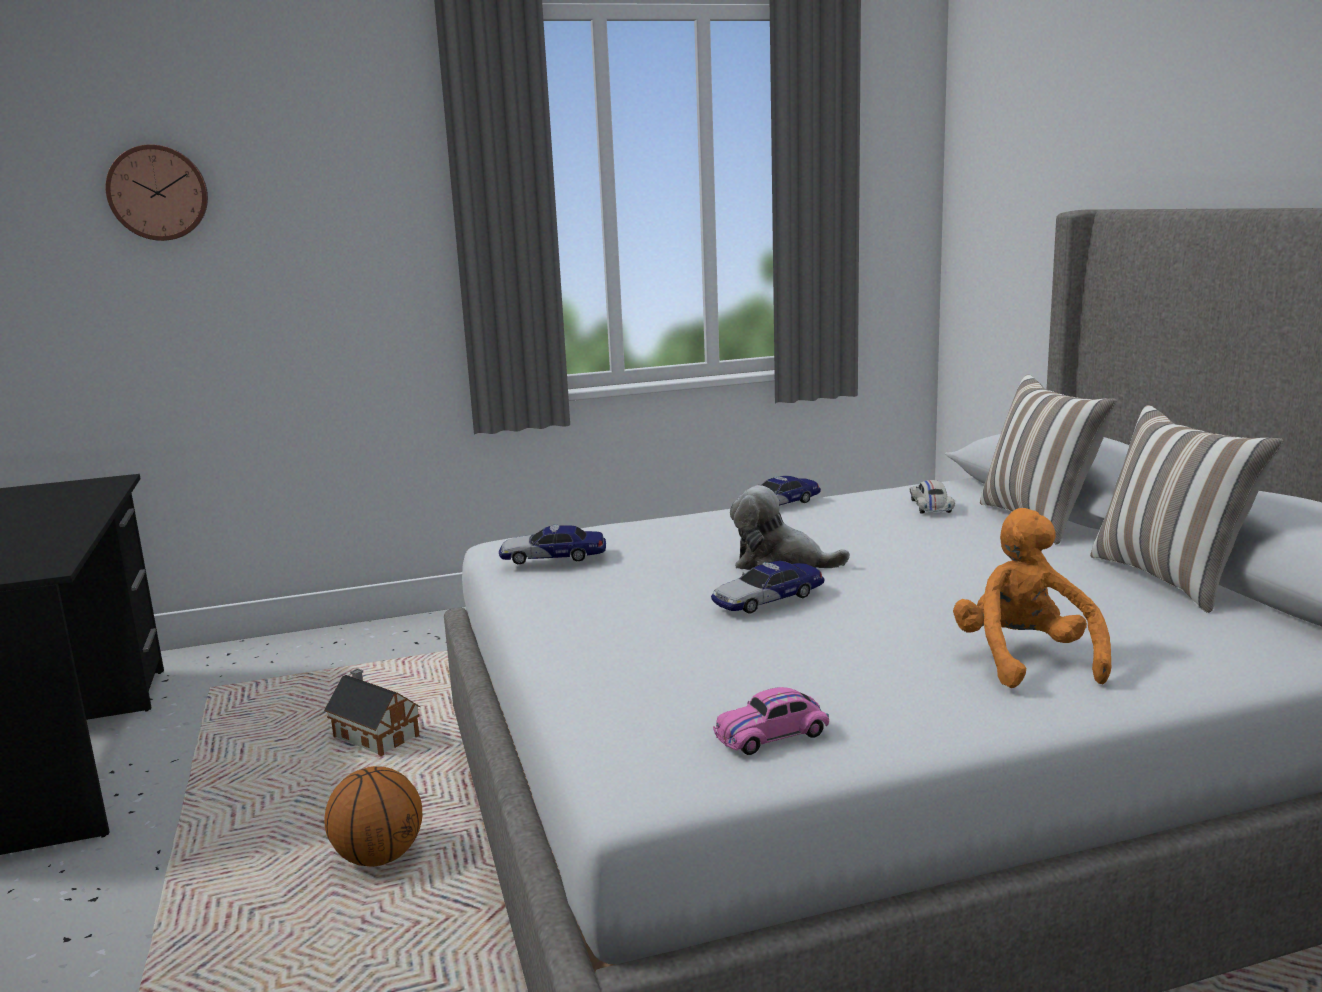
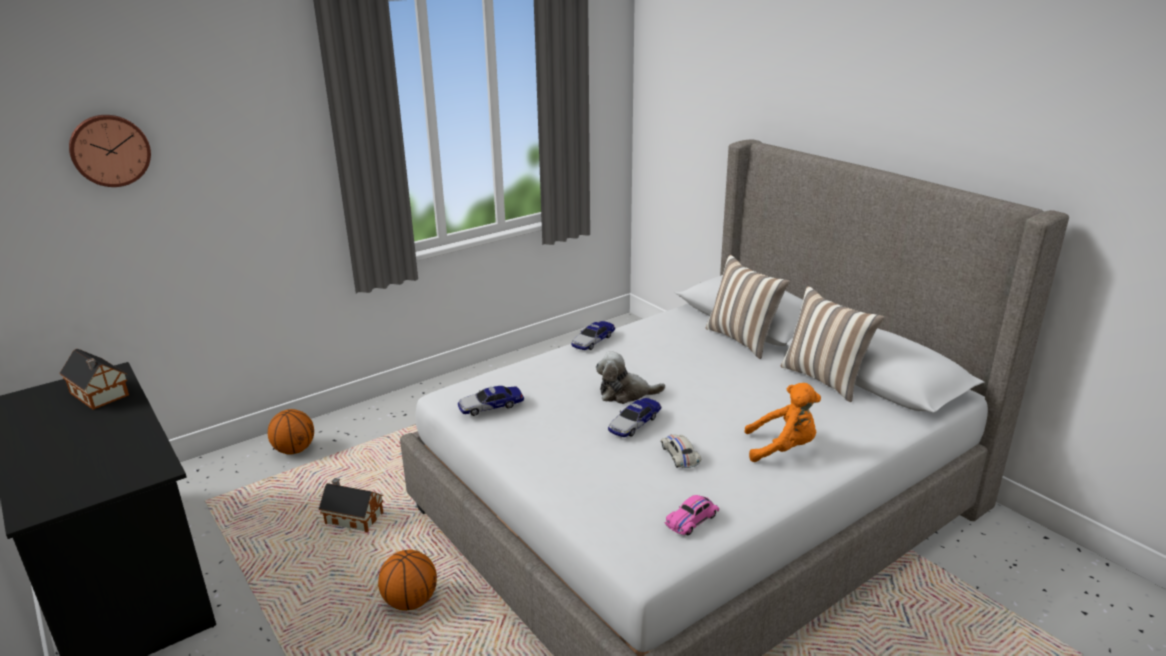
camera: 20 degrees left, 10 degrees up
(72, 498) = (99, 395): none -> toy house
(358, 647) = (294, 450): none -> basketball
(930, 506) = (680, 334): white toy car -> white toy car (679, 456)
(1025, 660) = (783, 448): orange plush toy -> orange plush toy turned 120 degrees clockwise

